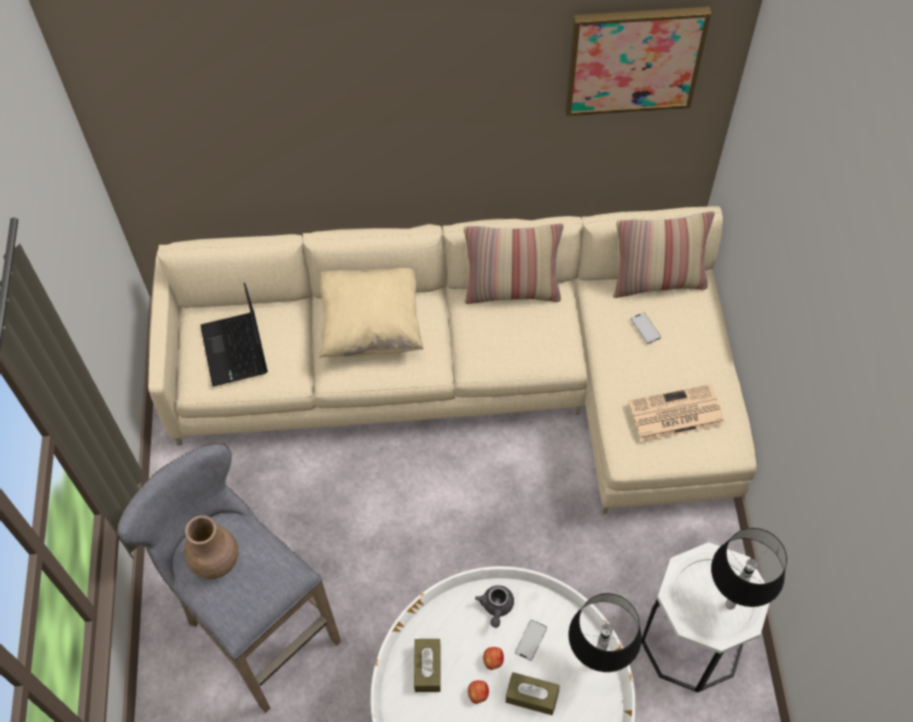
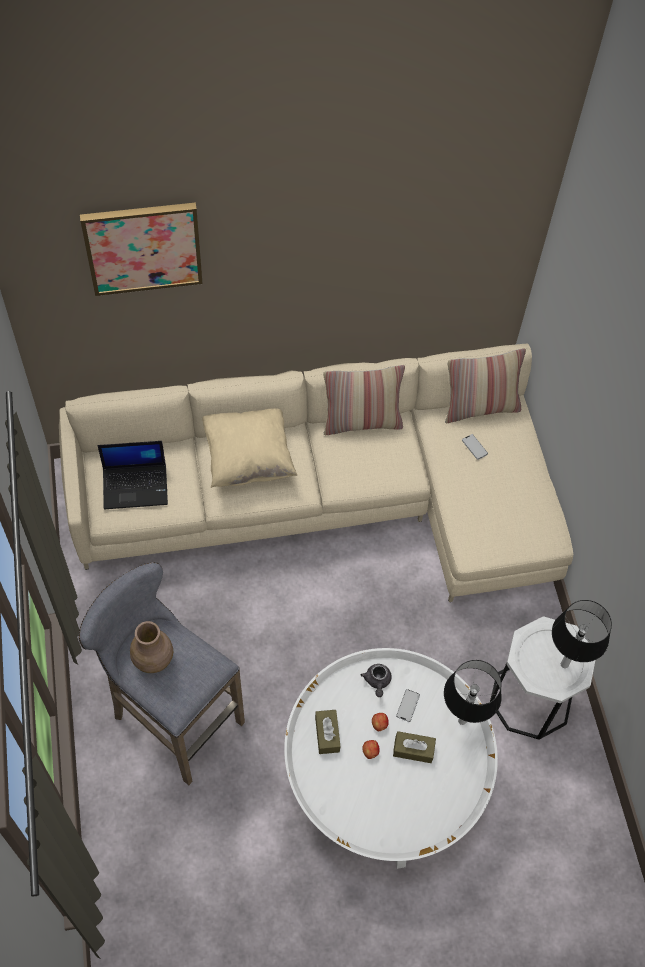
camera: 10 degrees left, 0 degrees up
(235, 350) = (136, 486): laptop -> laptop turned 75 degrees counterclockwise
(634, 60) = (461, 231): picture -> picture (143, 247)
(674, 414) = (505, 516): newspaper -> none

